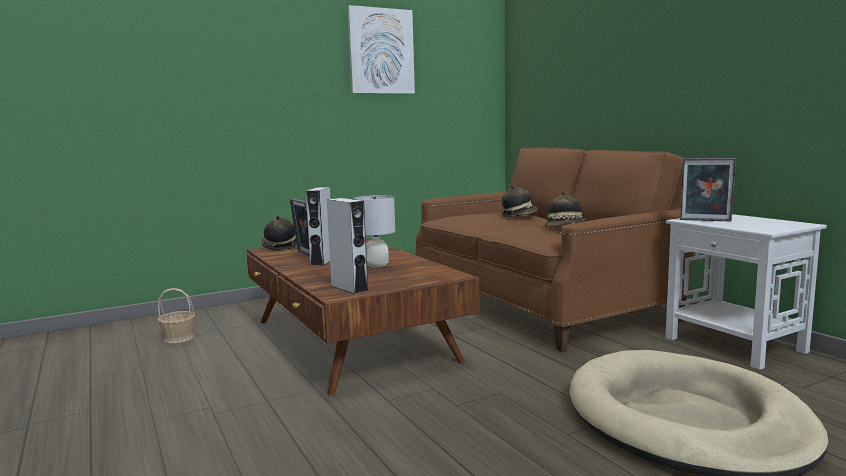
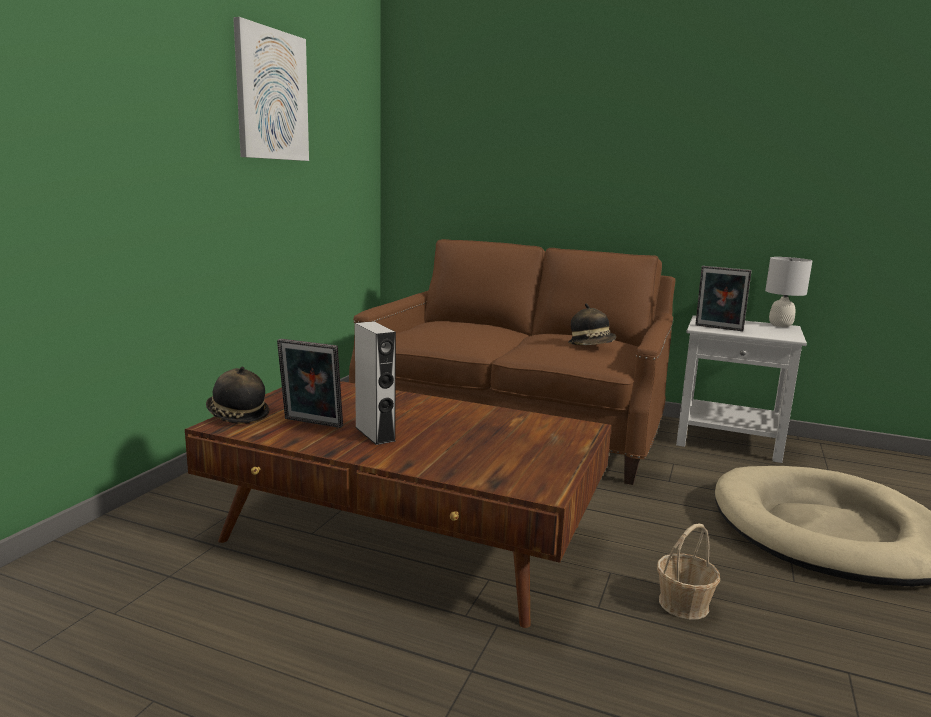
camera: 40 degrees left, 5 degrees up
(178, 338) = (119, 616): basket -> basket (684, 604)
(349, 288) = (529, 475): grey speaker -> none
(377, 266) = (467, 428): grey table lamp -> grey table lamp (781, 326)
(519, 216) = (487, 327): hat -> none
(705, 220) = (718, 328): picture frame -> picture frame turned 45 degrees clockwise

